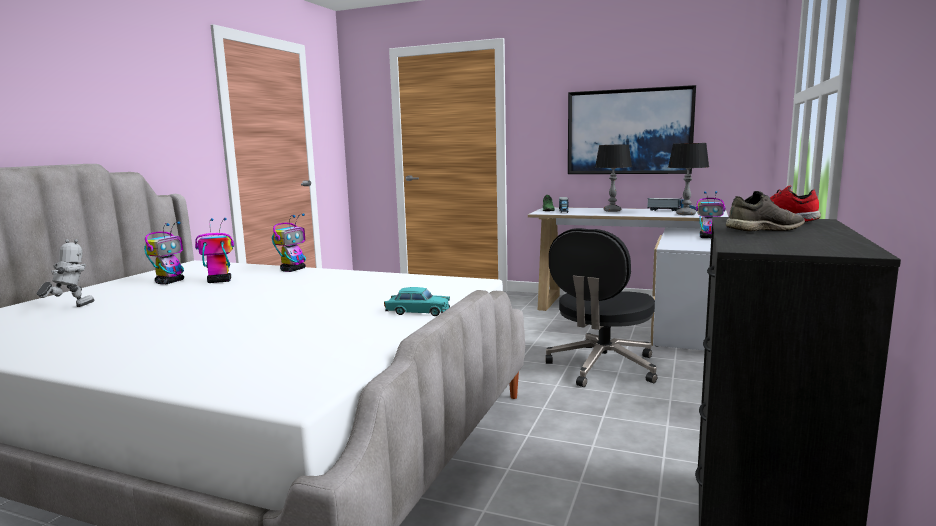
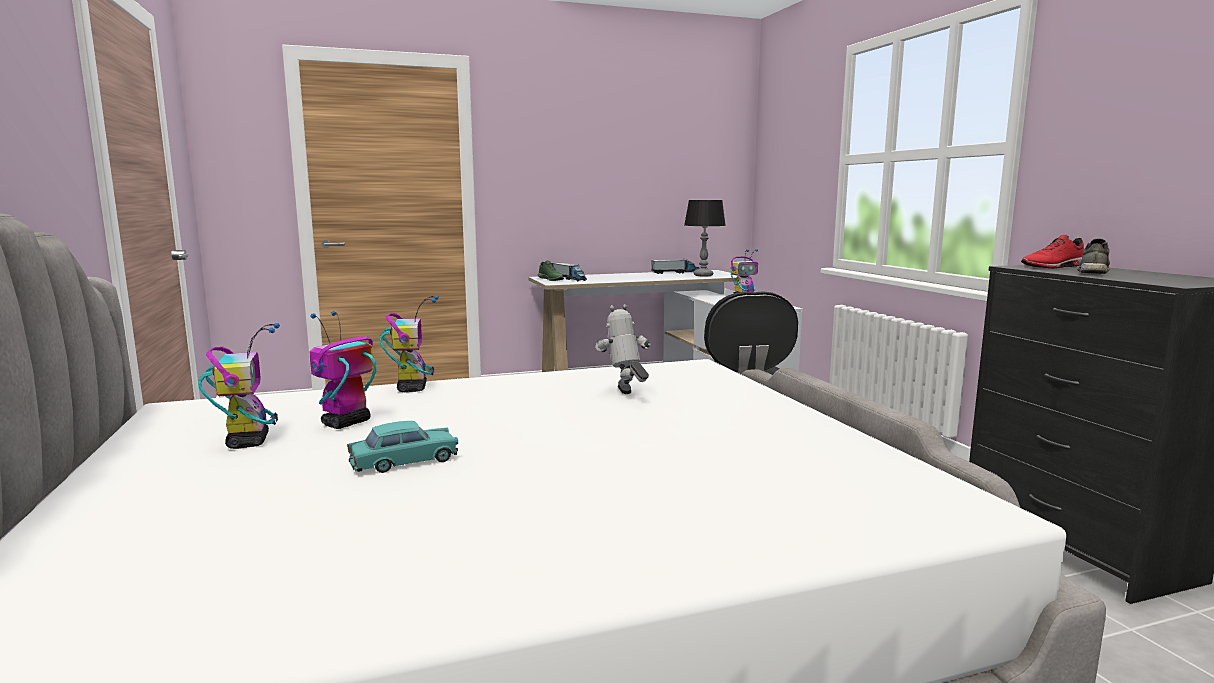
camera: 40 degrees left, 0 degrees up
(70, 308) = (193, 525): toy robot -> toy robot (625, 396)
(418, 312) = (759, 404): turquoise toy car -> turquoise toy car (404, 461)
(612, 210) = (622, 276): table lamp -> none
(629, 132) = (623, 186): picture -> none

